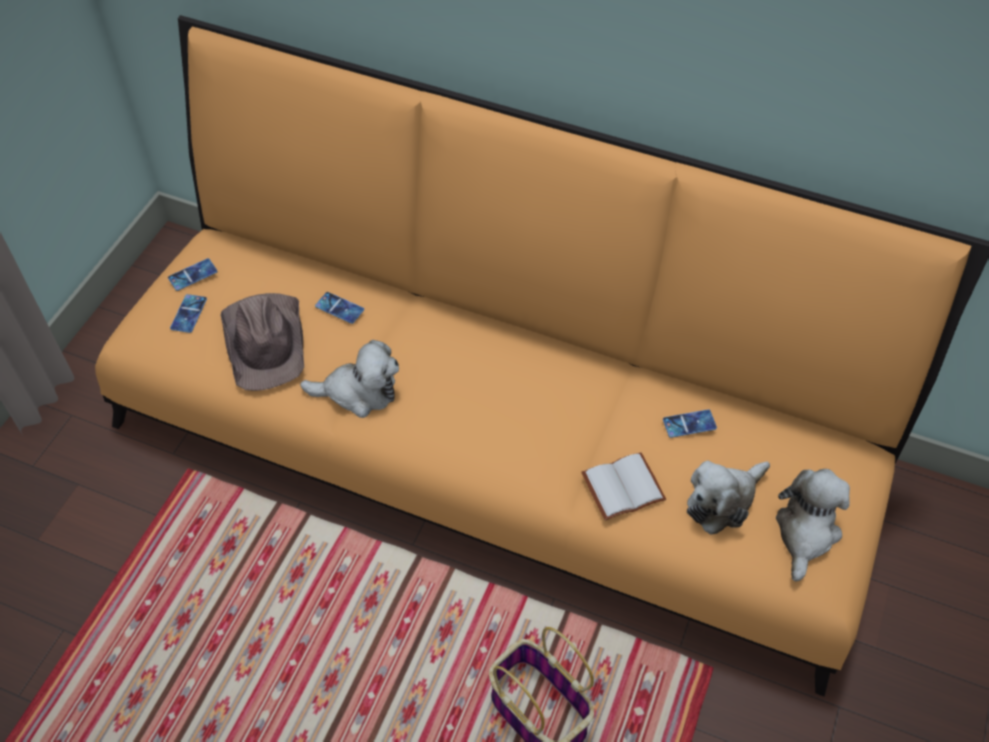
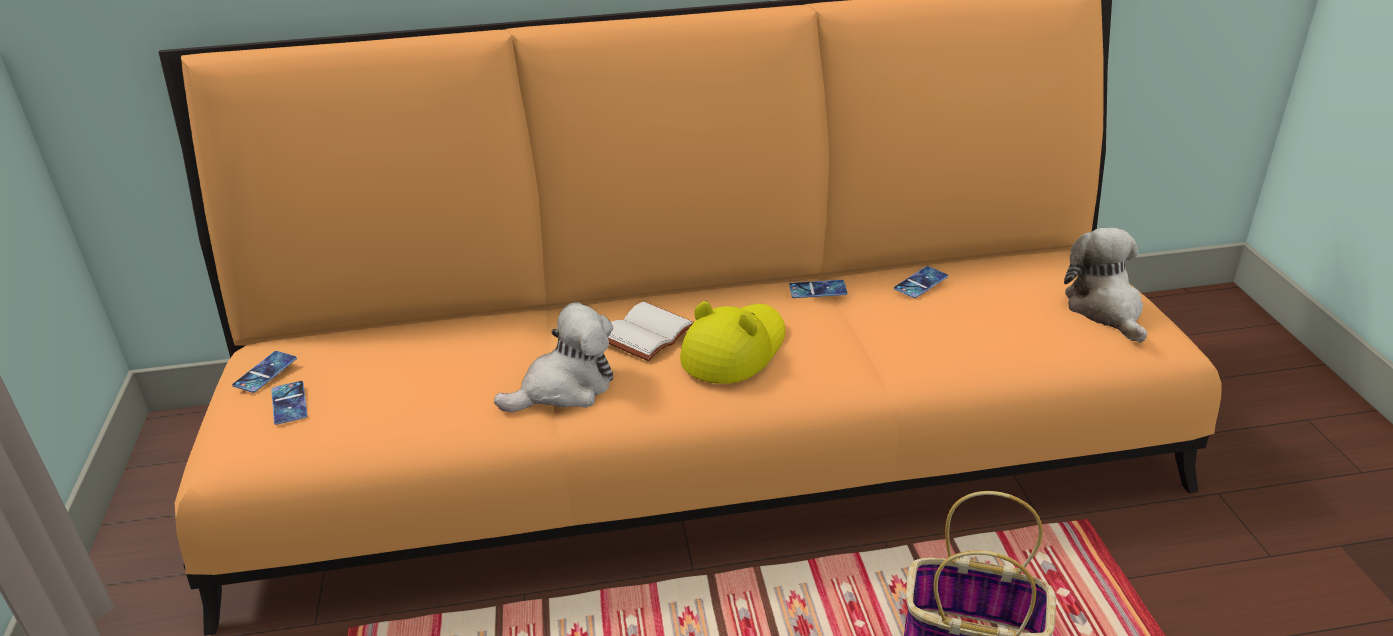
camera: 30 degrees left, 20 degrees down
(266, 341) = (414, 388): brown hat -> none
(339, 308) = (476, 335): phone -> phone (818, 290)
(491, 418) = (734, 349): none -> yellow hat
(623, 485) = (915, 344): white book -> white book (646, 332)
(722, 501) = (1014, 318): plush toy -> none

